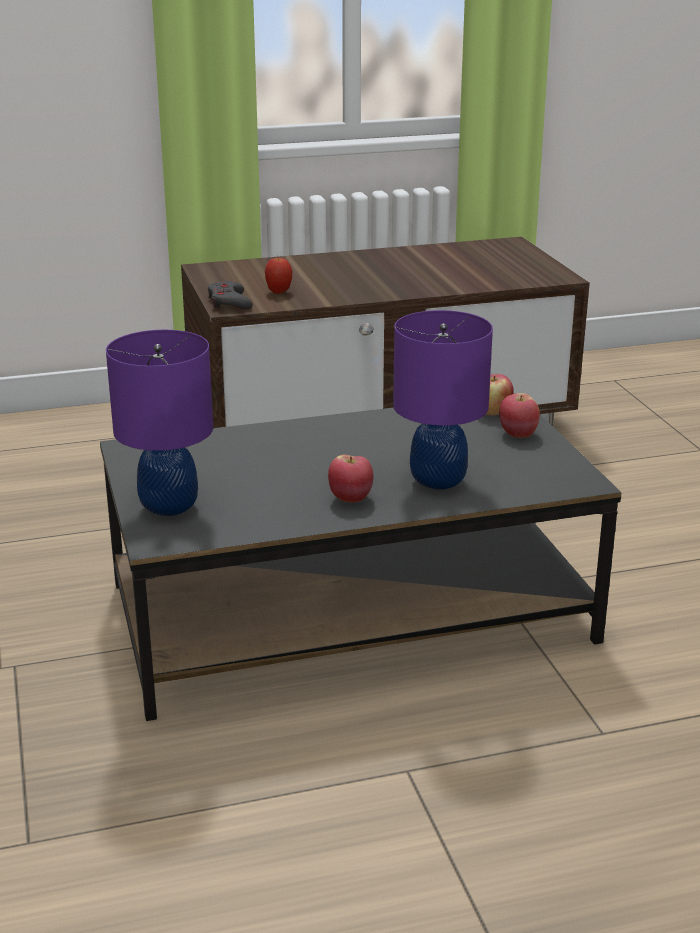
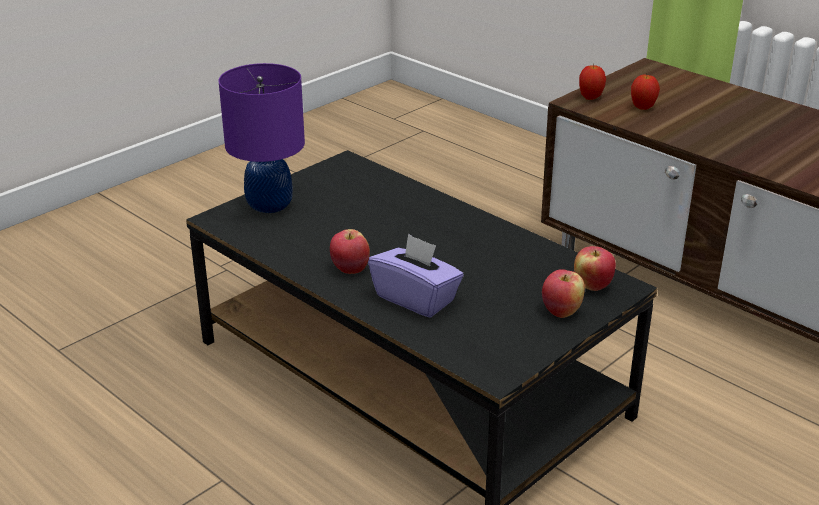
camera: 60 degrees right, 5 degrees up
(229, 302) = (590, 98): grey game controller -> apple
(437, 483) = (416, 298): purple table lamp -> purple tissue box

